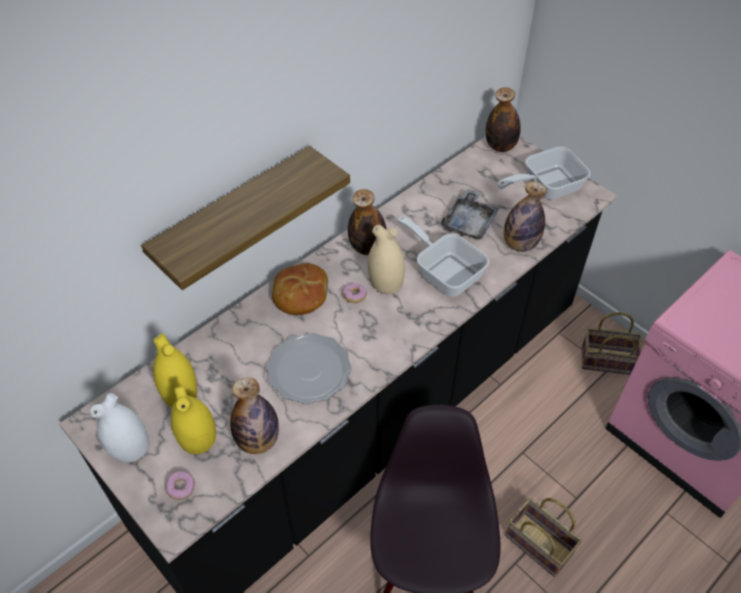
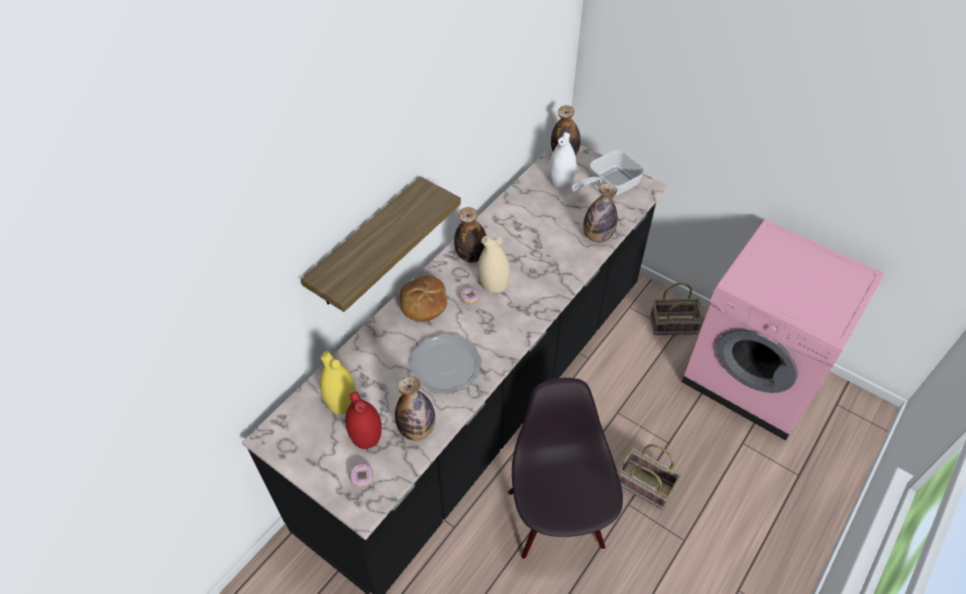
camera: 10 degrees left, 0 degrees up
(130, 448) = (309, 452): white vase -> white vase (561, 181)
(198, 440) = (366, 436): yellow vase -> red vase
(444, 272) = (540, 268): frying pan -> none
(469, 222) = (552, 223): grey tray -> none

